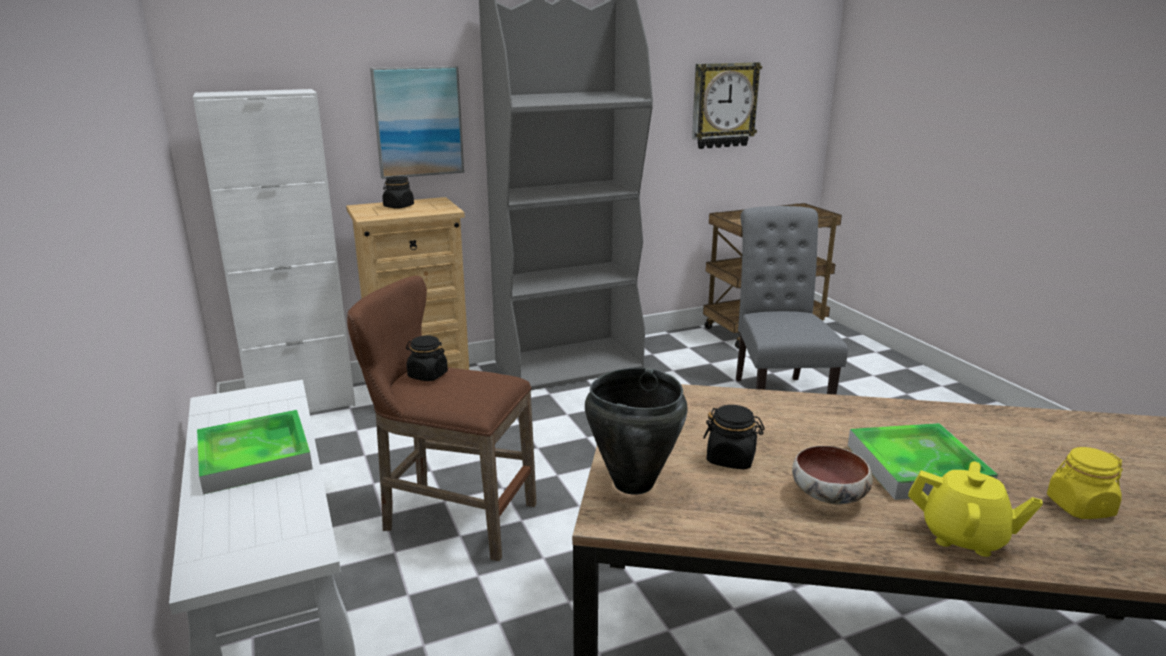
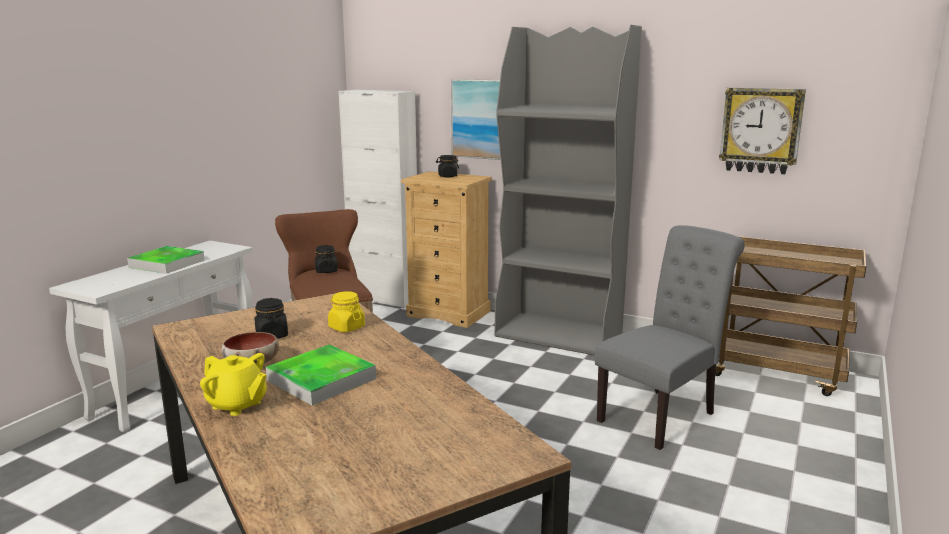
camera: 50 degrees right, 5 degrees down
(632, 483) = (216, 323): black cooking pot -> none
(964, 537) = (237, 405): yellow teapot -> yellow teapot turned 45 degrees counterclockwise
(1079, 507) = (321, 434): yellow jar -> yellow jar (346, 327)

